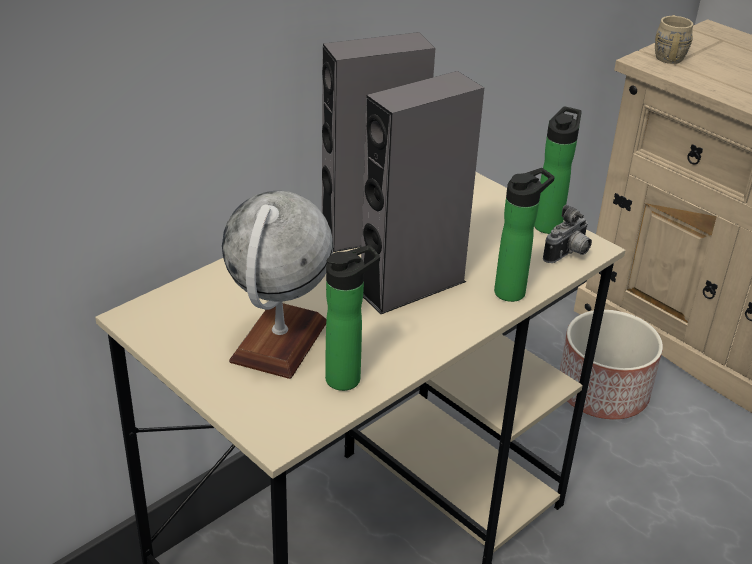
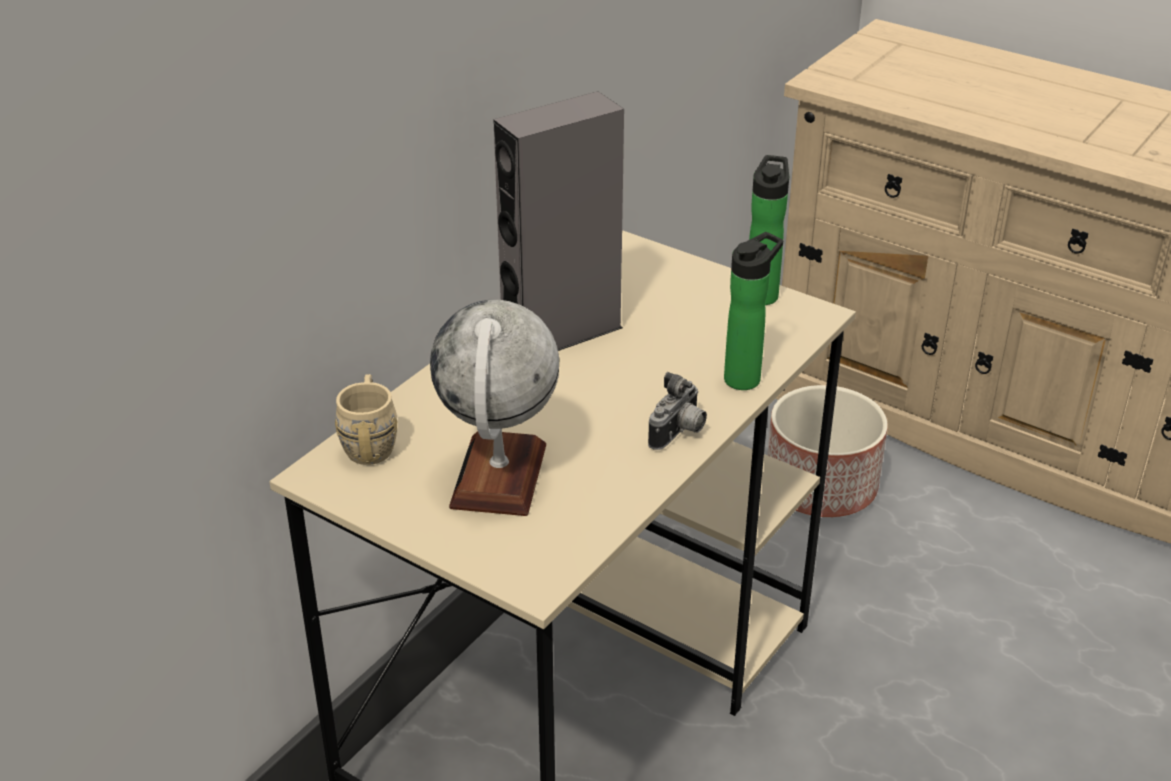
camera: 10 degrees left, 0 degrees up
(348, 377) = (592, 504): bottle -> none
(412, 287) = (629, 390): grey speaker -> none
(568, 255) = (794, 326): camera -> camera (679, 434)
(668, 55) = (843, 70): beige mug -> beige mug (370, 442)

